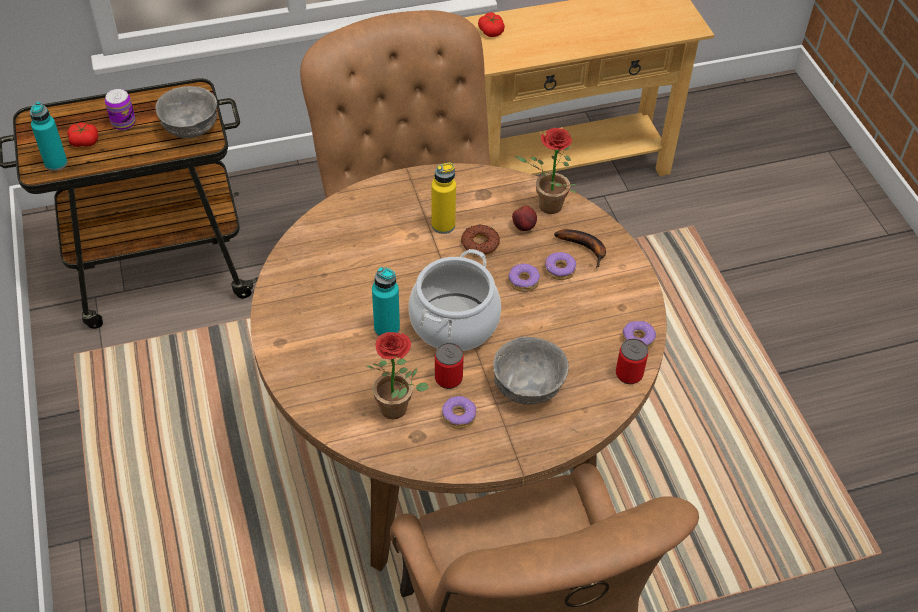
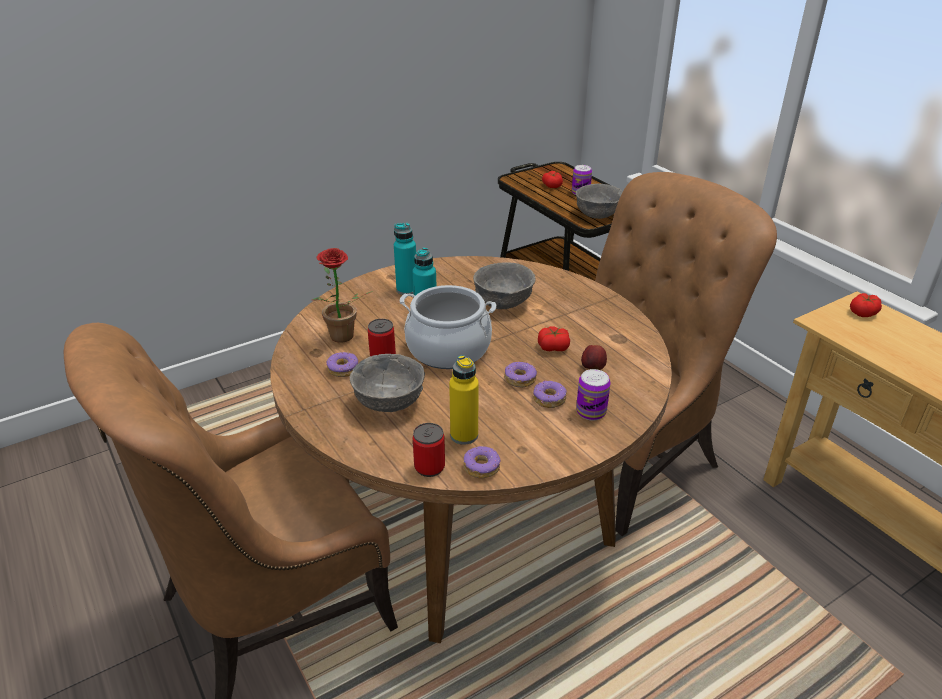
camera: 75 degrees right, 15 degrees down
(56, 163) = (524, 182): turquoise bottle -> turquoise bottle (407, 290)
(383, 258) = (503, 302): none -> grey bowl
(443, 225) = (562, 324): yellow bottle -> yellow bottle (464, 435)
(480, 243) = (553, 347): donut -> tomato
(545, 207) = (630, 377): potted plant -> none
(585, 248) = (591, 412): banana -> can

